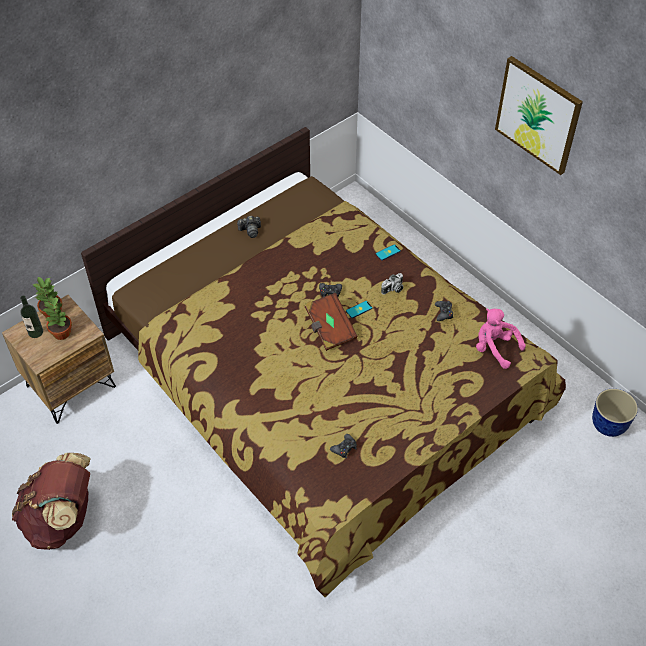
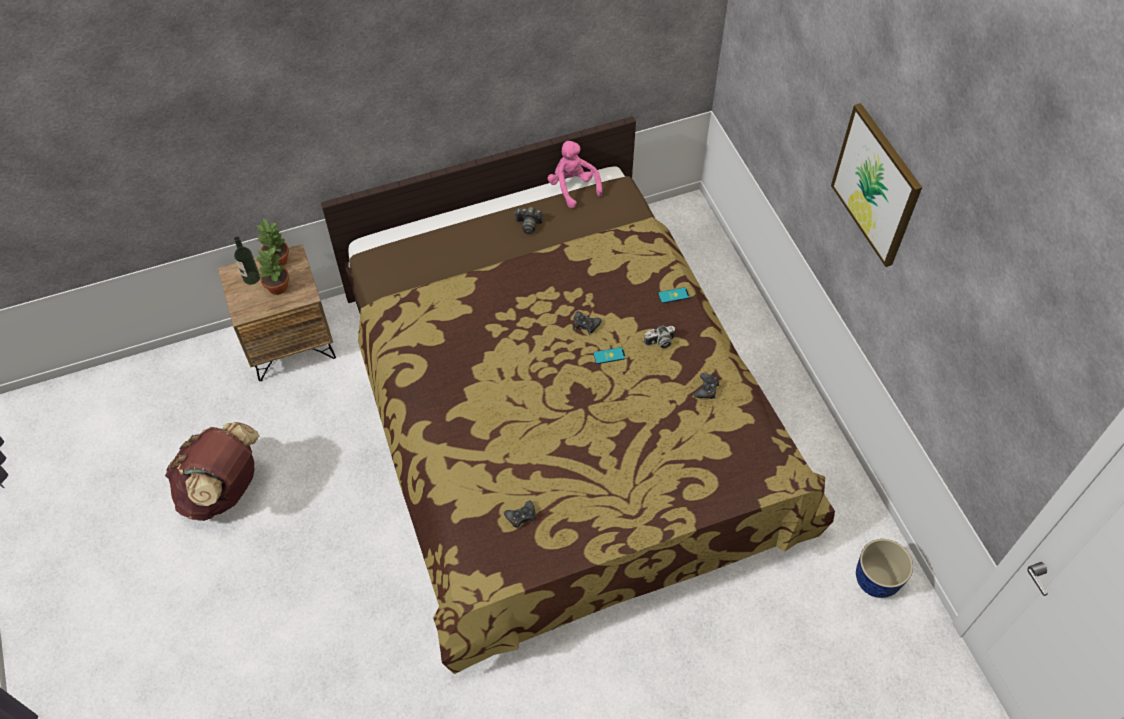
camera: 20 degrees right, 5 degrees up
(329, 328) = (565, 369): brown book -> none
(494, 348) = (749, 451): pink plush toy -> pink plush toy (573, 187)

